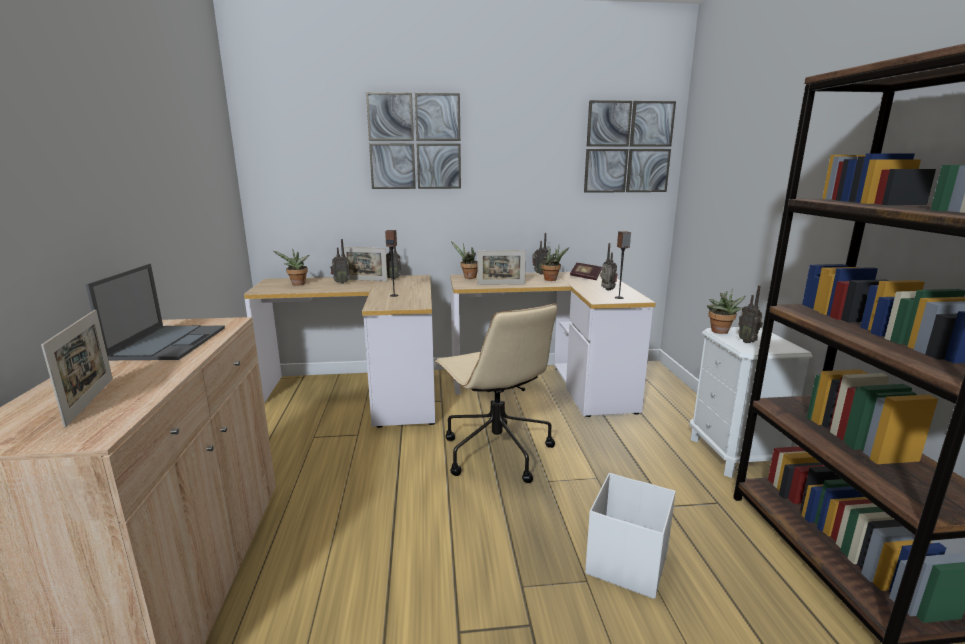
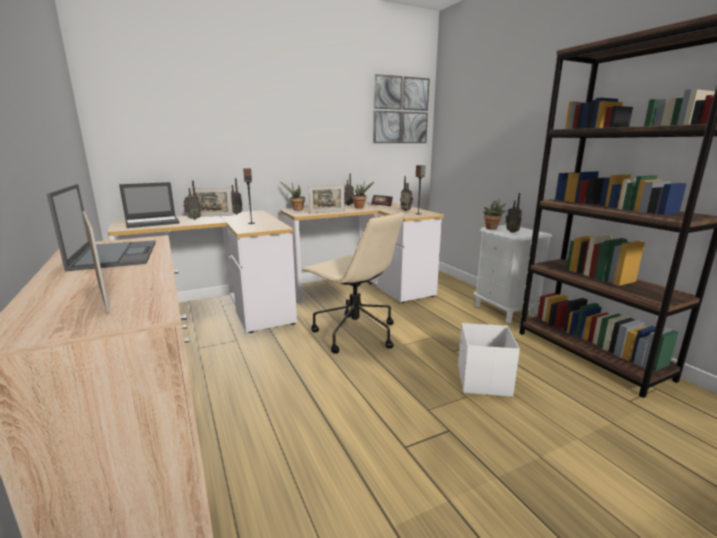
camera: 20 degrees left, 0 degrees up
(297, 284) = (153, 222): potted plant -> laptop
(415, 142) = (246, 100): picture -> none

